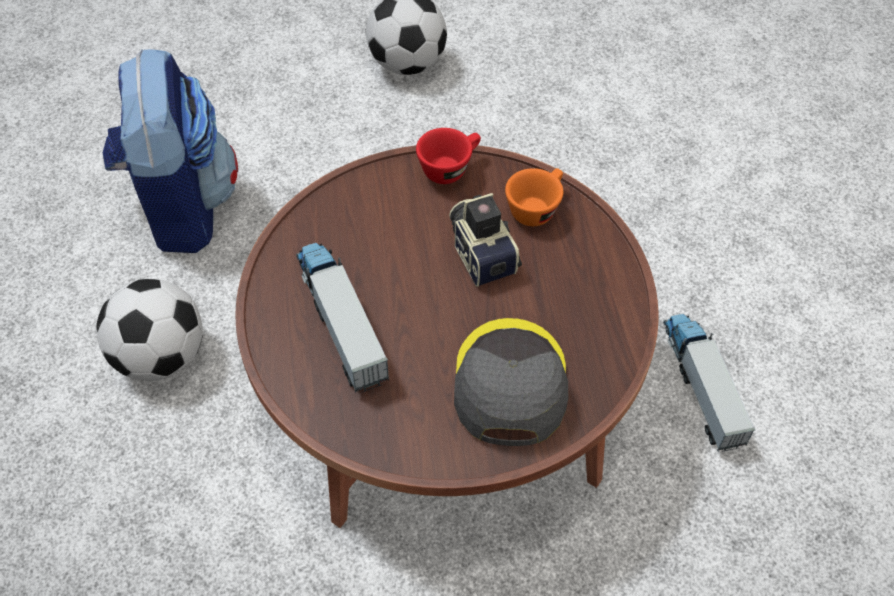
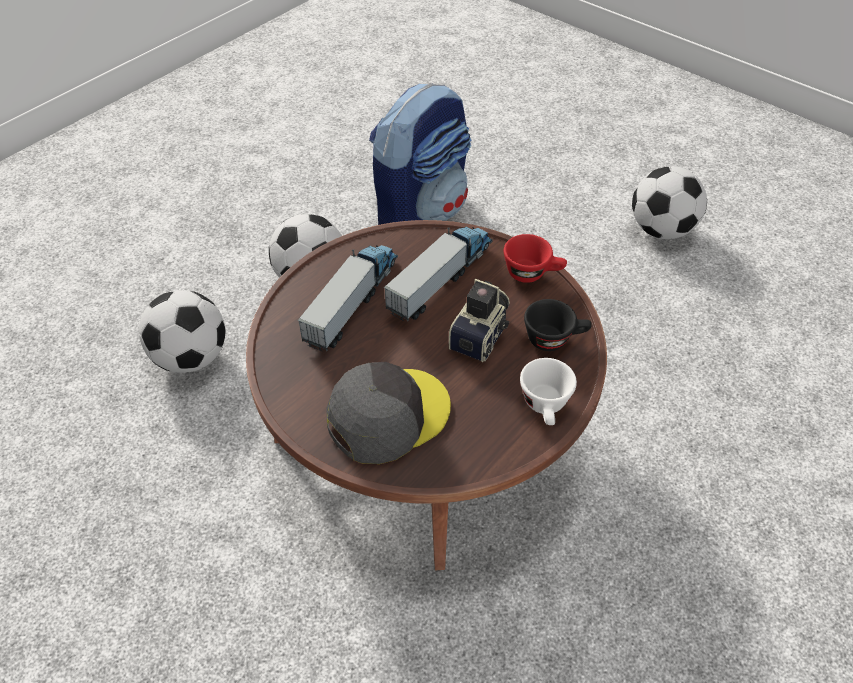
camera: 50 degrees right, 5 degrees down
(146, 538) = (191, 358): none -> football
(536, 207) = (554, 338): orange cup -> black cup
(605, 266) = (546, 407): none -> white cup
(700, 385) = (592, 585): toy truck -> toy truck (441, 279)

